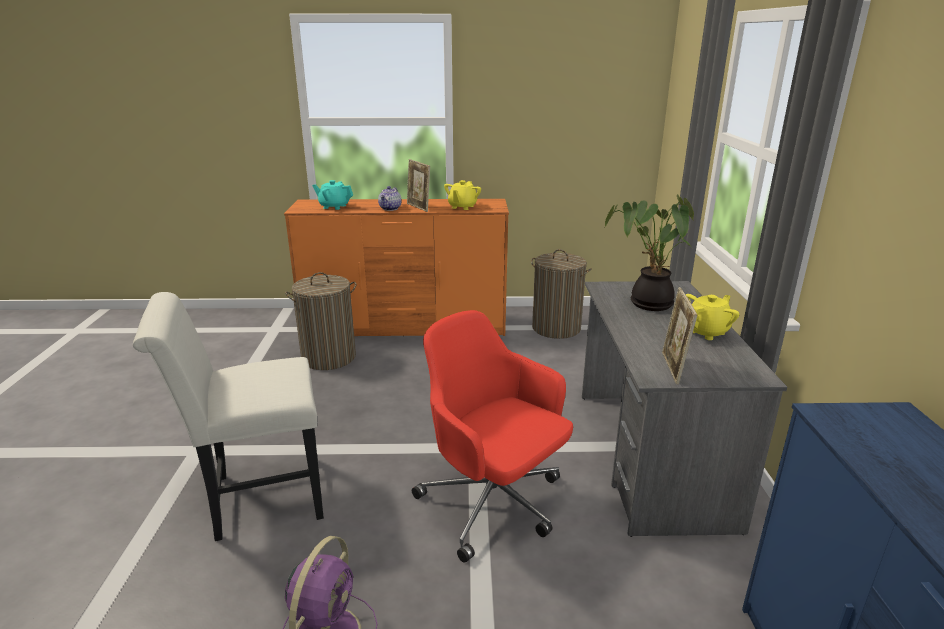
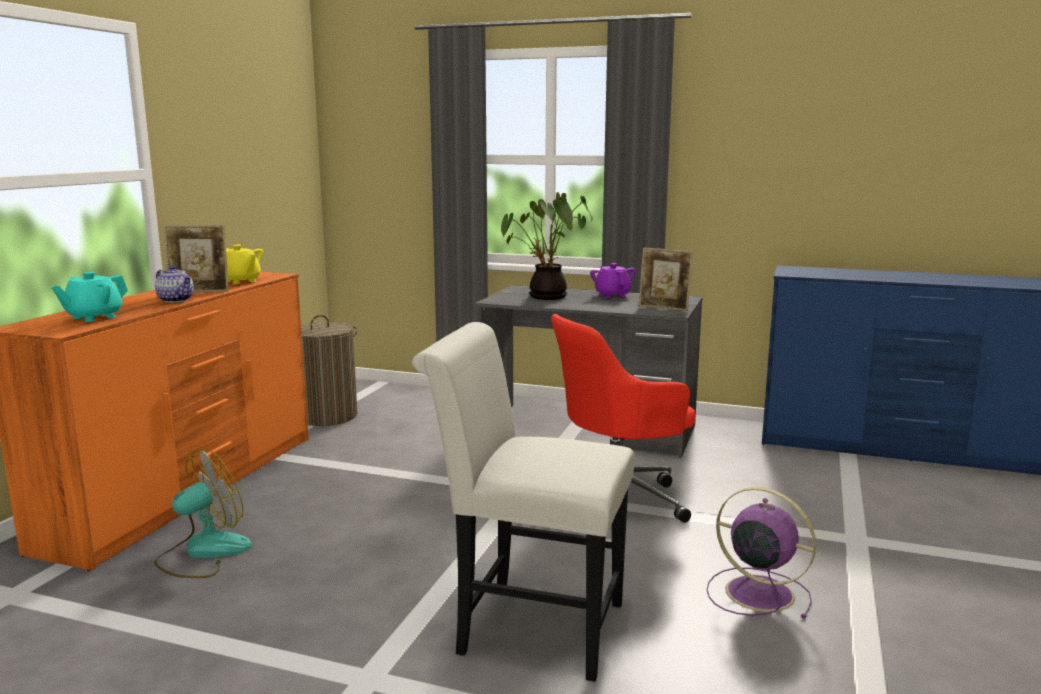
camera: 70 degrees left, 10 degrees down
(258, 499) = (528, 626): white chair -> white chair turned 105 degrees clockwise
(329, 357) = (203, 552): laundry basket -> fan
(706, 332) = (612, 295): yellow teapot -> purple teapot

